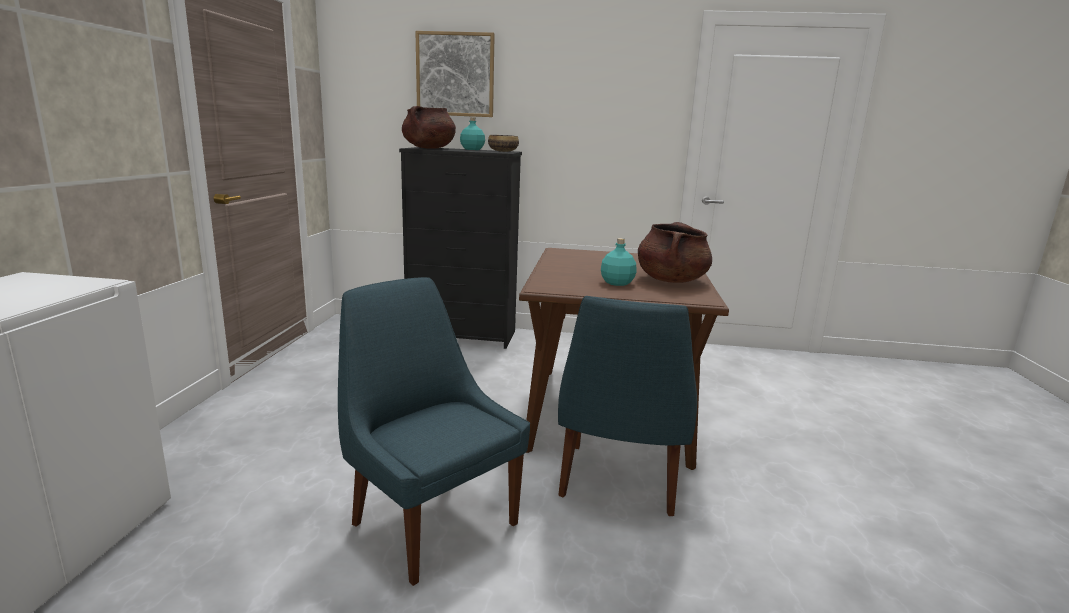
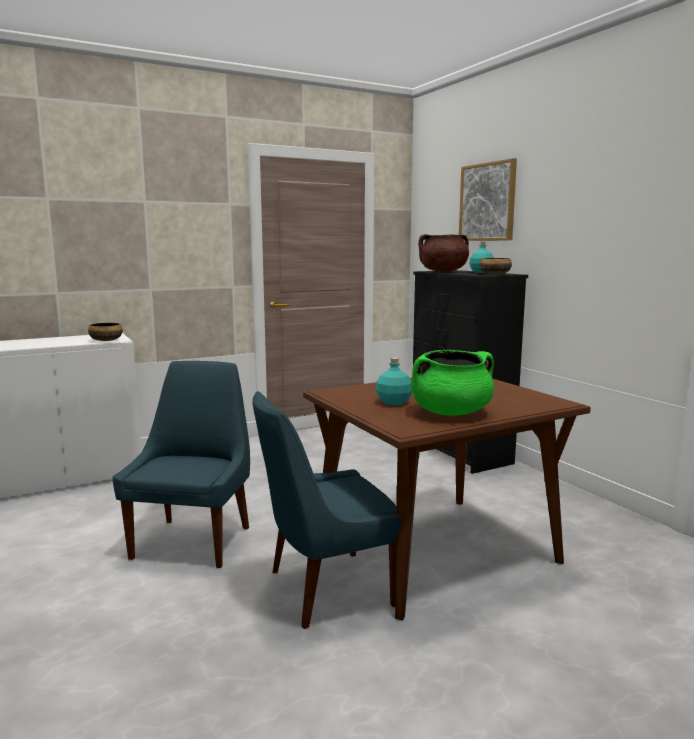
camera: 55 degrees right, 5 degrees down
(68, 288) = (106, 340): none -> bowl
(671, 280) = (451, 412): brown cooking pot -> green cooking pot

